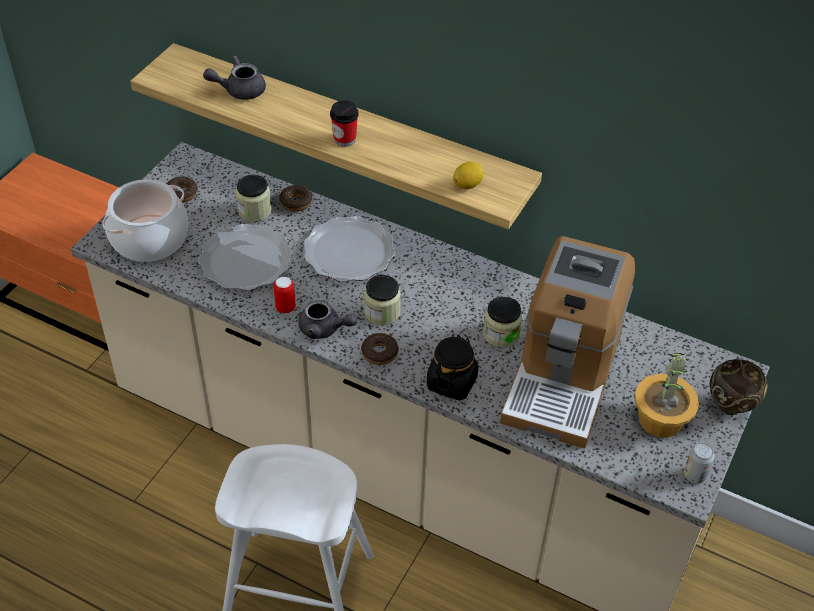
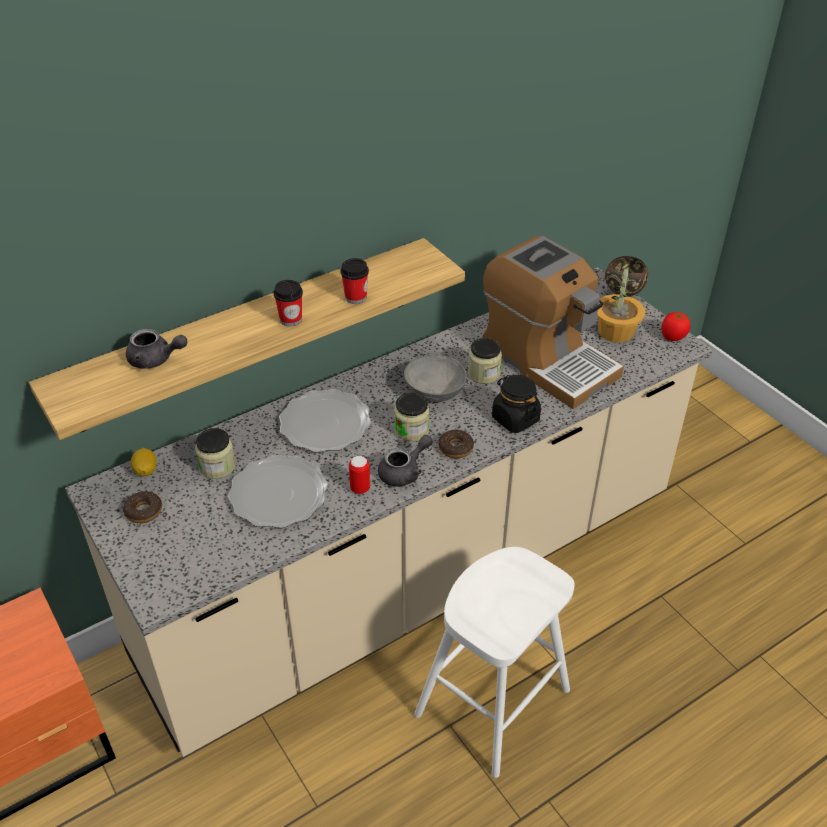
camera: 60 degrees left, 5 degrees down
(149, 239) = (187, 557): cooking pot -> none
(239, 90) = (155, 360): grey teapot -> grey teapot turned 90 degrees counterclockwise
(296, 202) = (232, 435): donut -> none
(407, 165) = (355, 297): none -> cup
(447, 308) = (435, 391): none -> grey bowl
(467, 184) = (407, 276): lemon -> lemon (145, 470)
(694, 475) = (672, 337): can -> tomato

